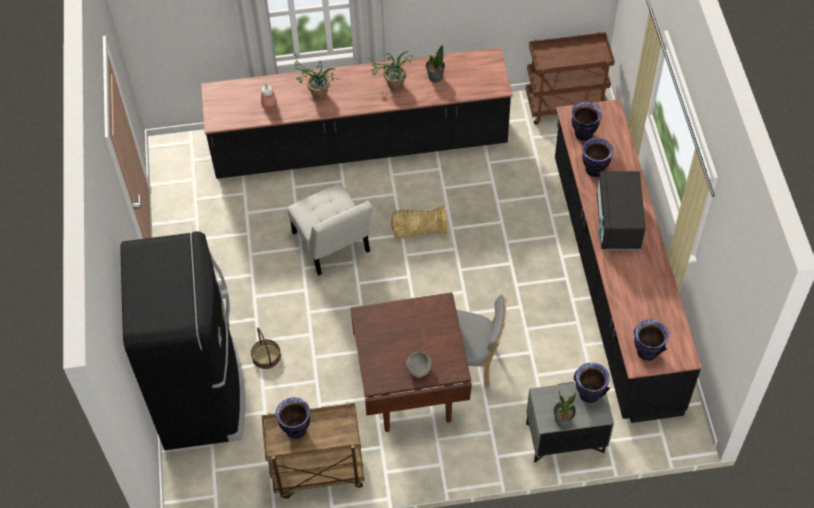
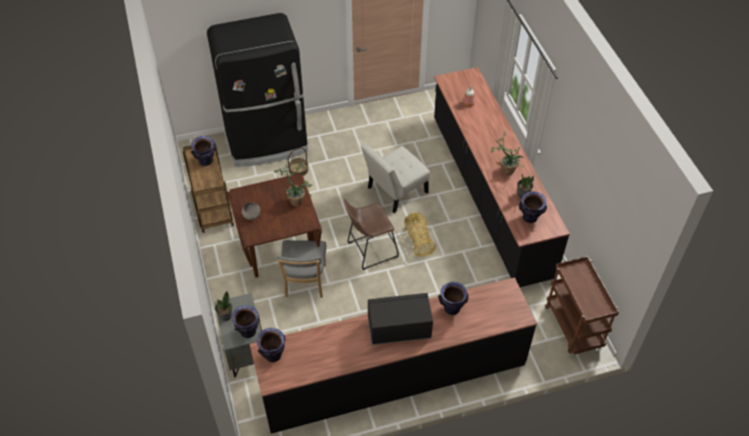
camera: 80 degrees right, 5 degrees down
(315, 93) = (485, 126): potted plant -> potted plant (296, 199)
(427, 285) = (369, 250): none -> brown stool
(584, 134) = (489, 298): vase -> vase (530, 218)

